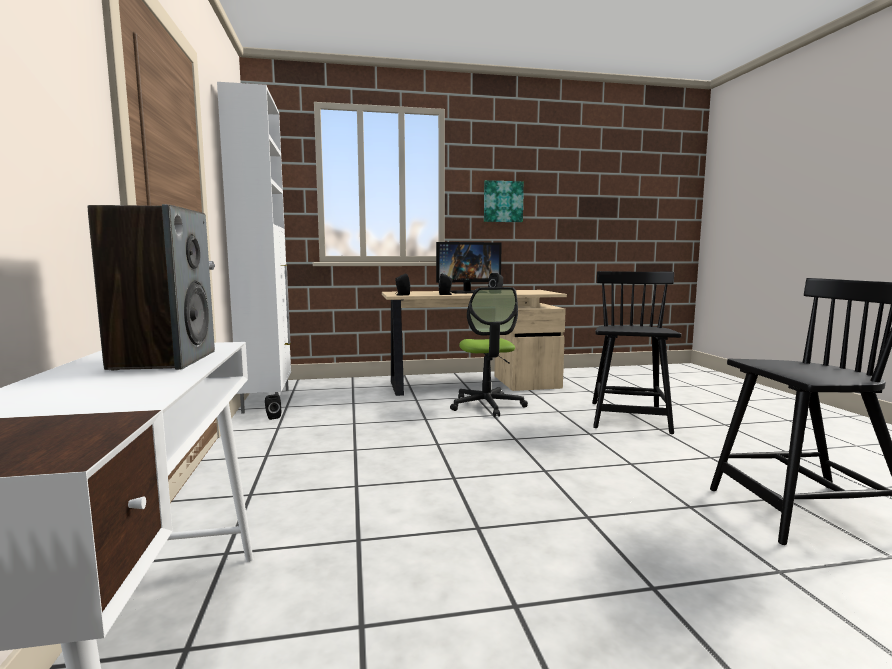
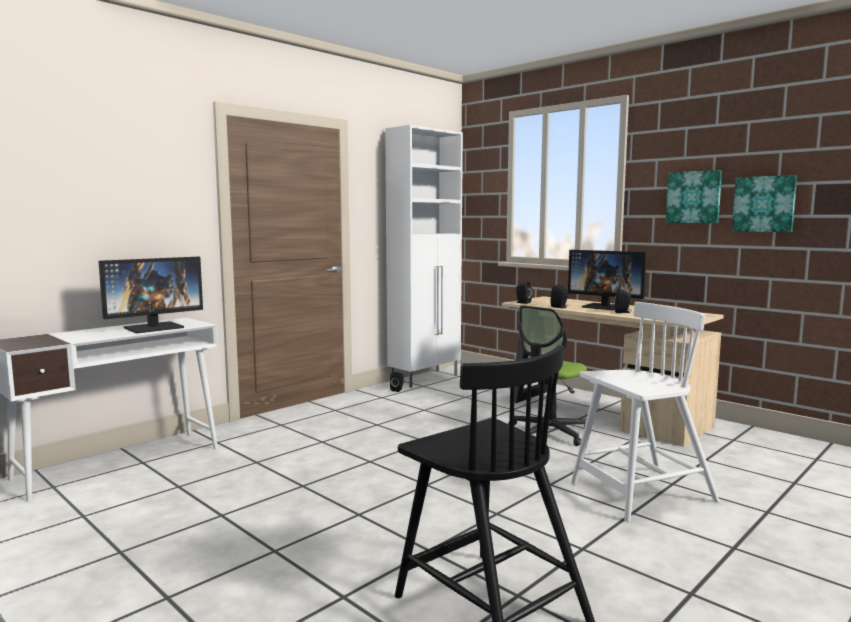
camera: 55 degrees right, 0 degrees up
(164, 360) = (154, 327): speaker -> monitor
(550, 209) = (764, 204): none -> picture
(629, 418) = (640, 493): black chair -> white chair

